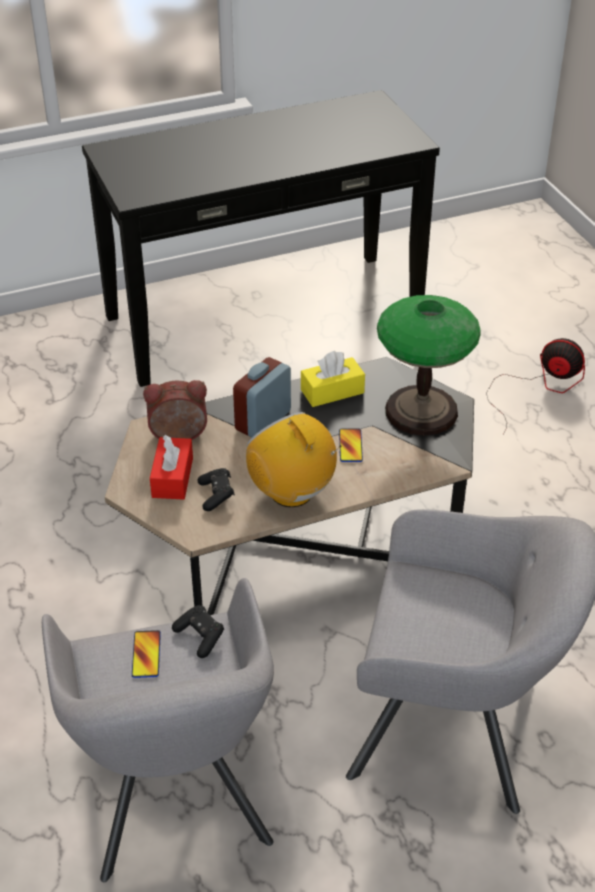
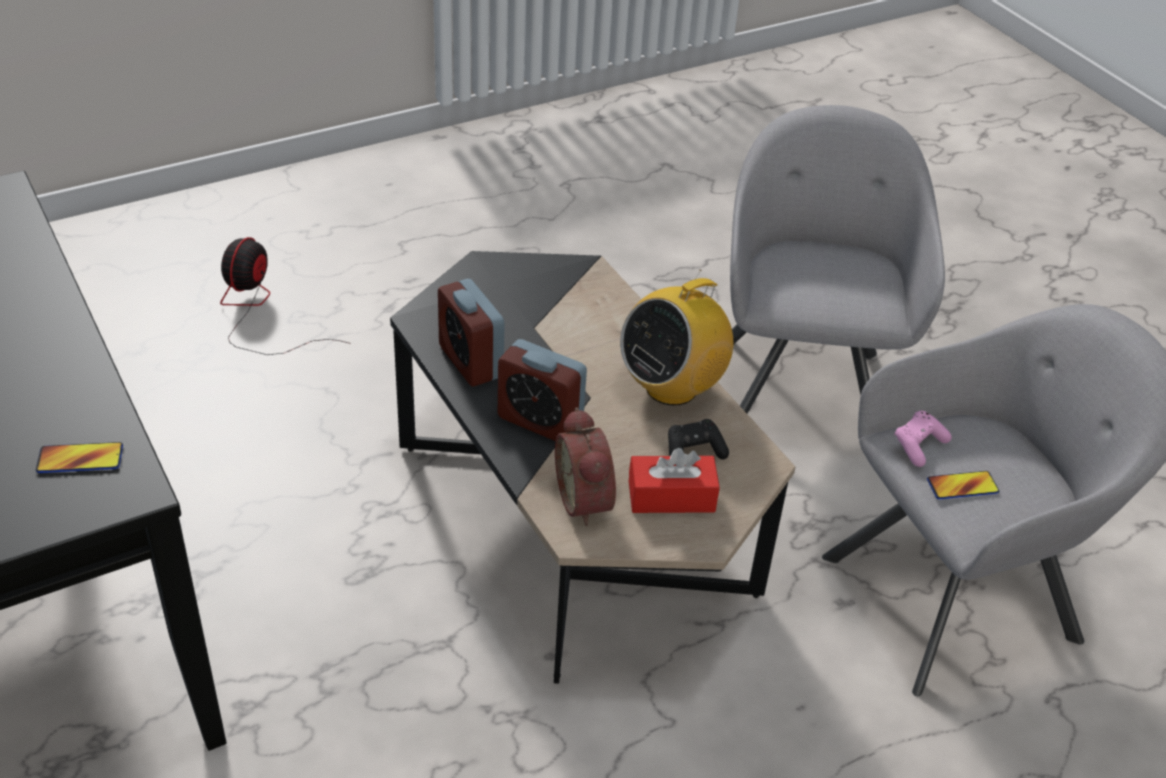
camera: 100 degrees left, 0 degrees up
(200, 637) = (918, 446): black game controller -> pink game controller
(332, 391) = (470, 361): yellow tissue box -> alarm clock
(350, 446) = (576, 343): phone -> phone (80, 459)
(420, 411) = (502, 289): table lamp -> none

